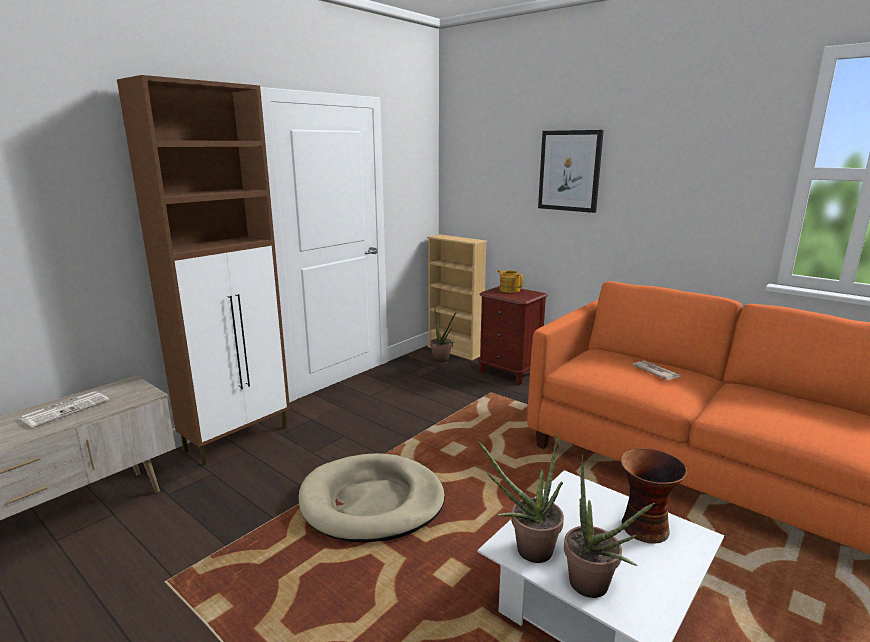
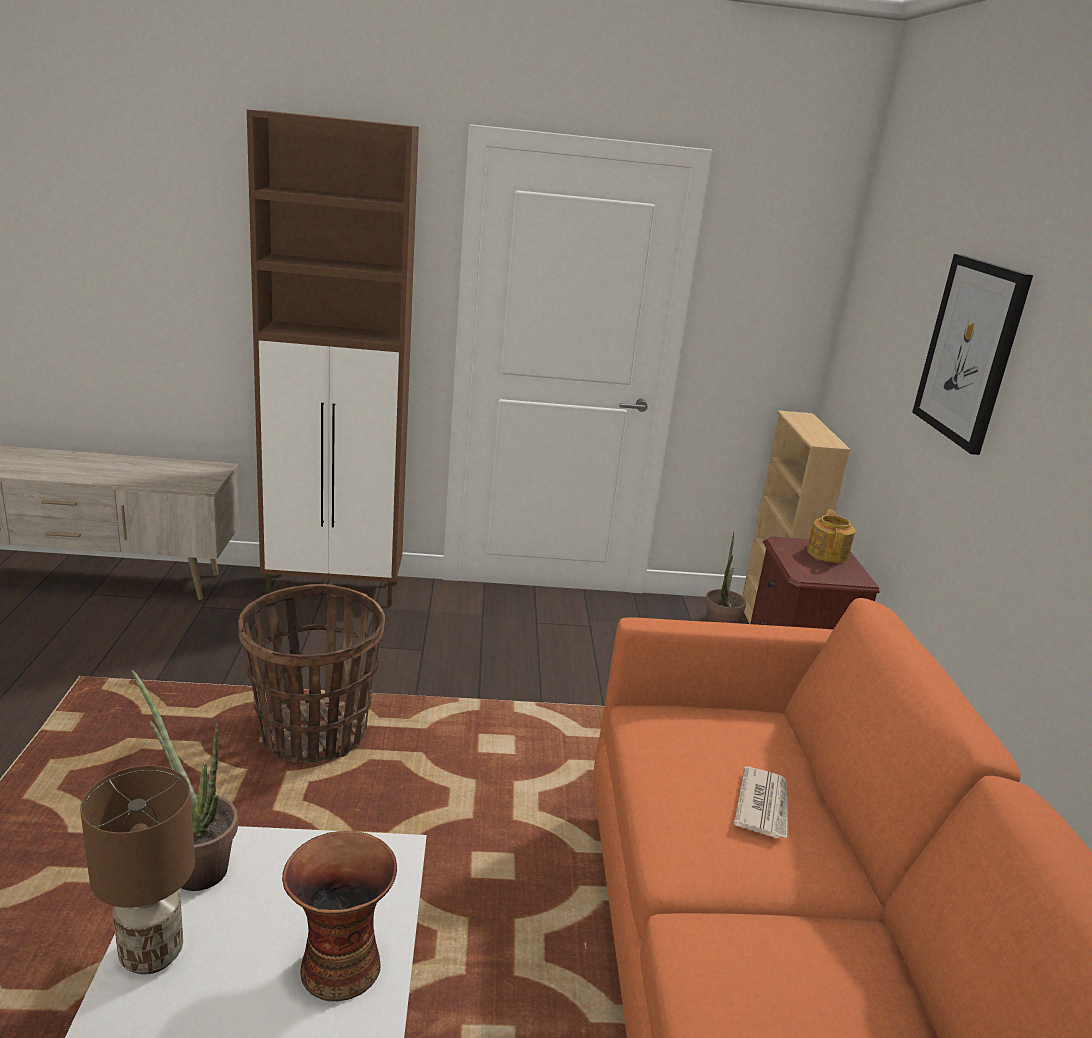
camera: 45 degrees right, 5 degrees up
(66, 409) = (137, 469): newspaper -> none
(372, 502) = (313, 734): beige dog bed -> basket
(594, 590) = (150, 954): potted plant -> brown table lamp

